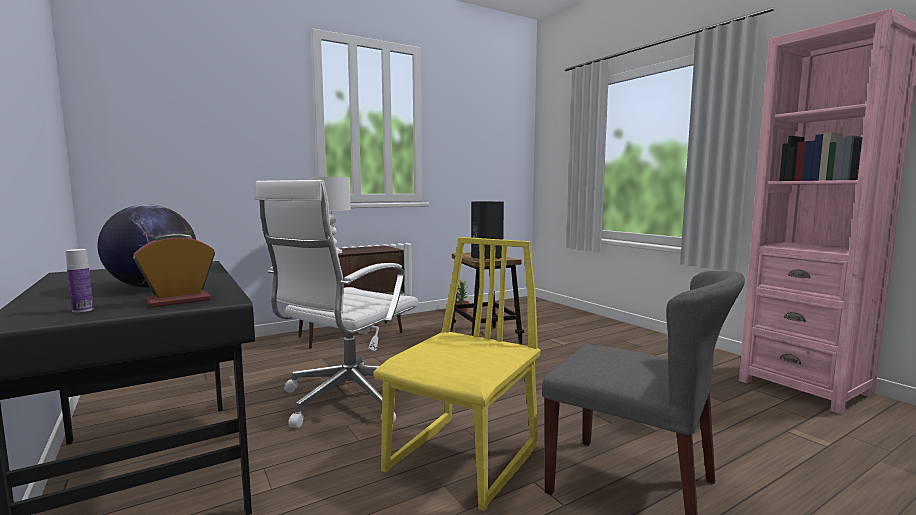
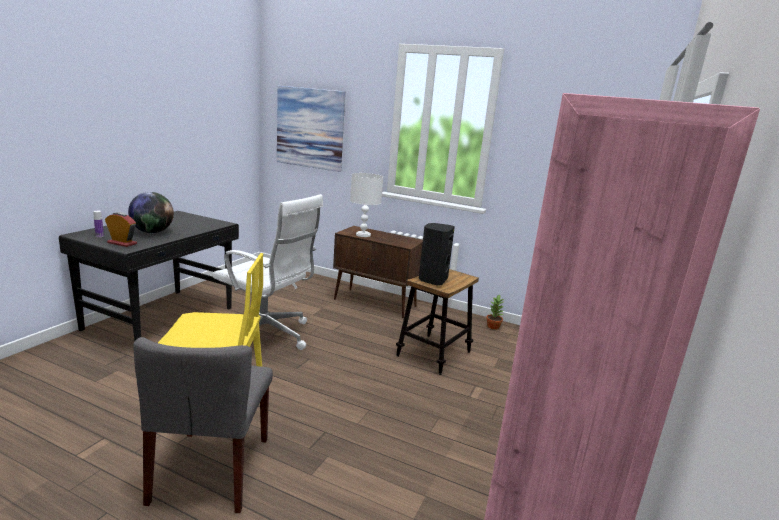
camera: 55 degrees right, 10 degrees up
(184, 131) = (310, 128): none -> picture
(346, 400) = (266, 336): white office chair -> white office chair turned 150 degrees counterclockwise

